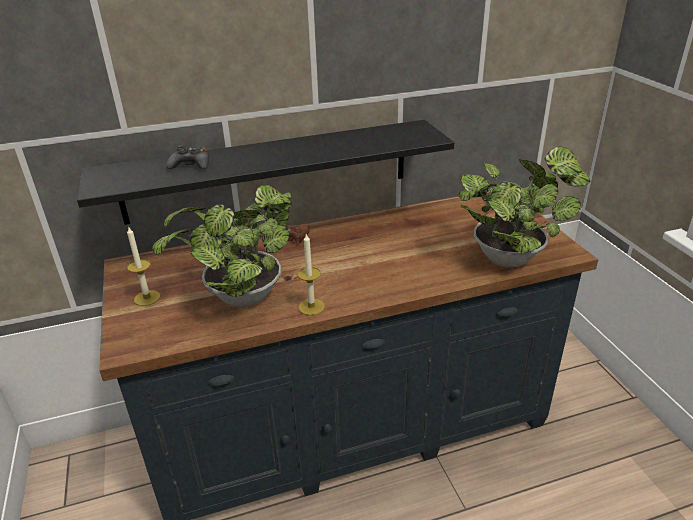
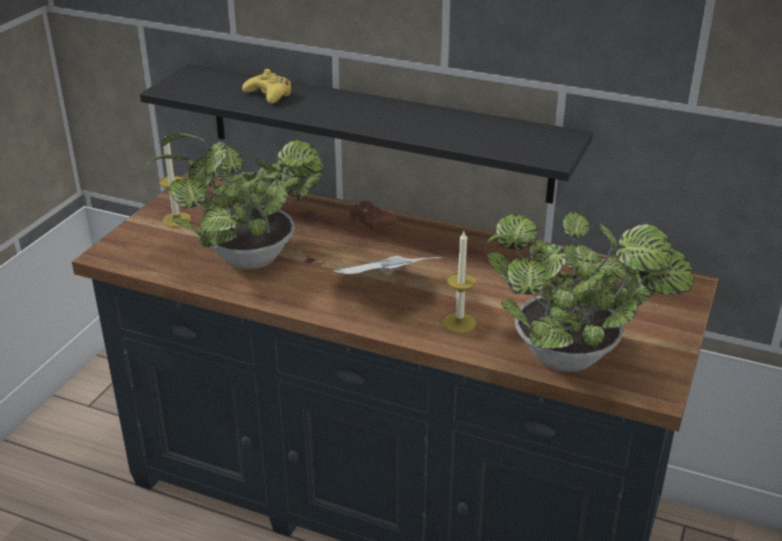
camera: 40 degrees right, 0 degrees up
(191, 165) = (269, 95): black game controller -> yellow game controller
(311, 307) = (289, 297): candle -> candle (459, 323)
(363, 271) = (387, 290): none -> newspaper

